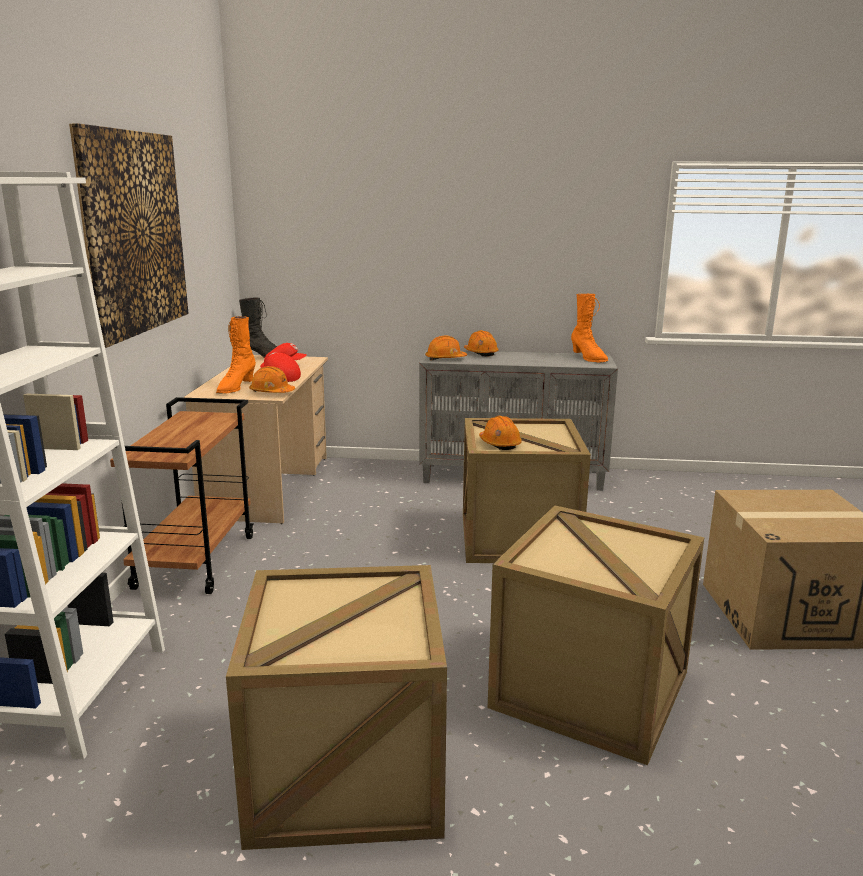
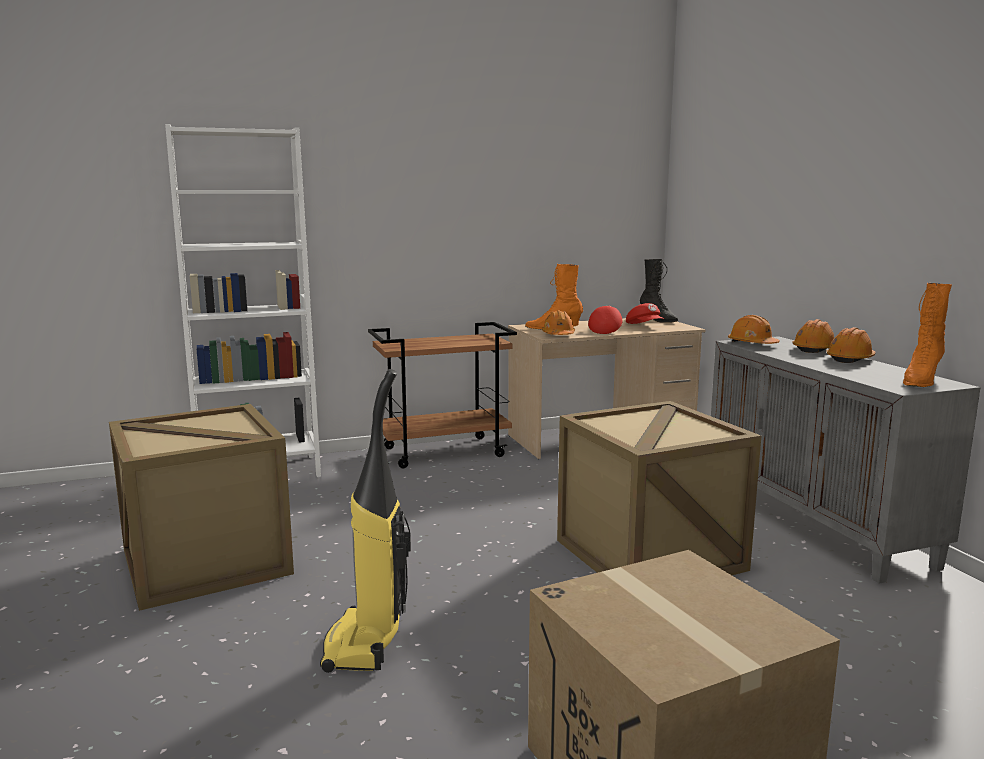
camera: 65 degrees right, 5 degrees down
(134, 233) = (460, 181): picture -> none
(499, 444) = (618, 423): orange hard hat -> orange hard hat (850, 359)
(594, 689) = (365, 644): crate -> vacuum cleaner

